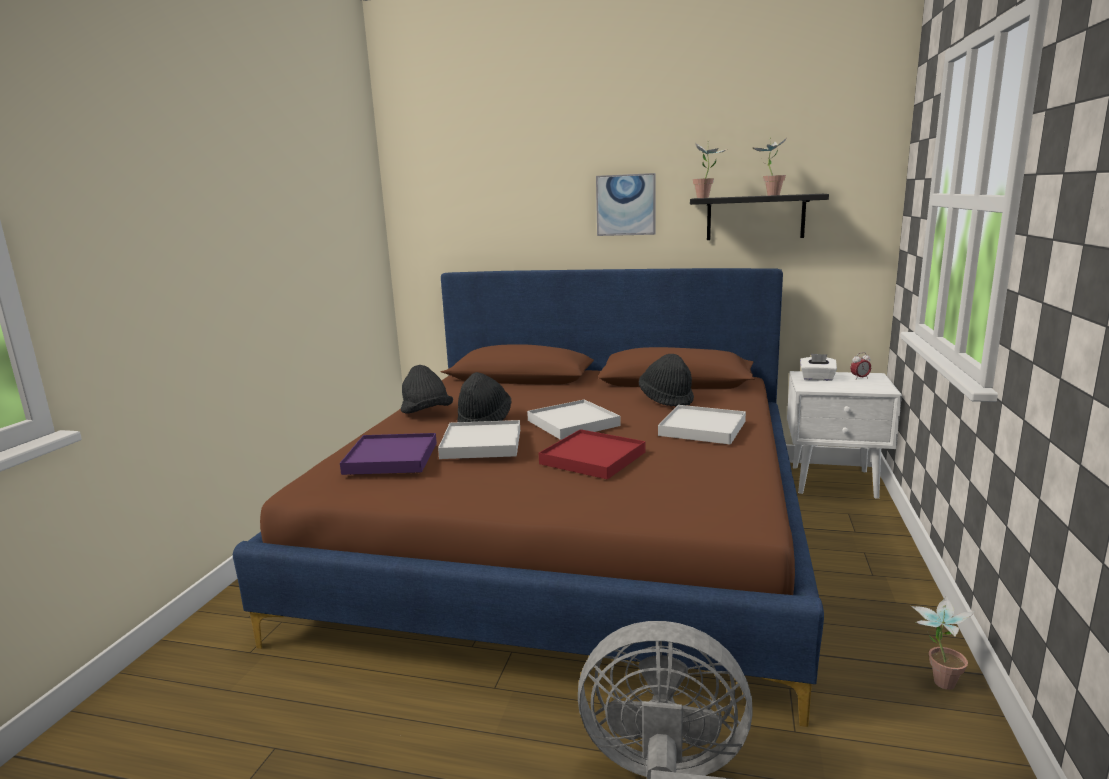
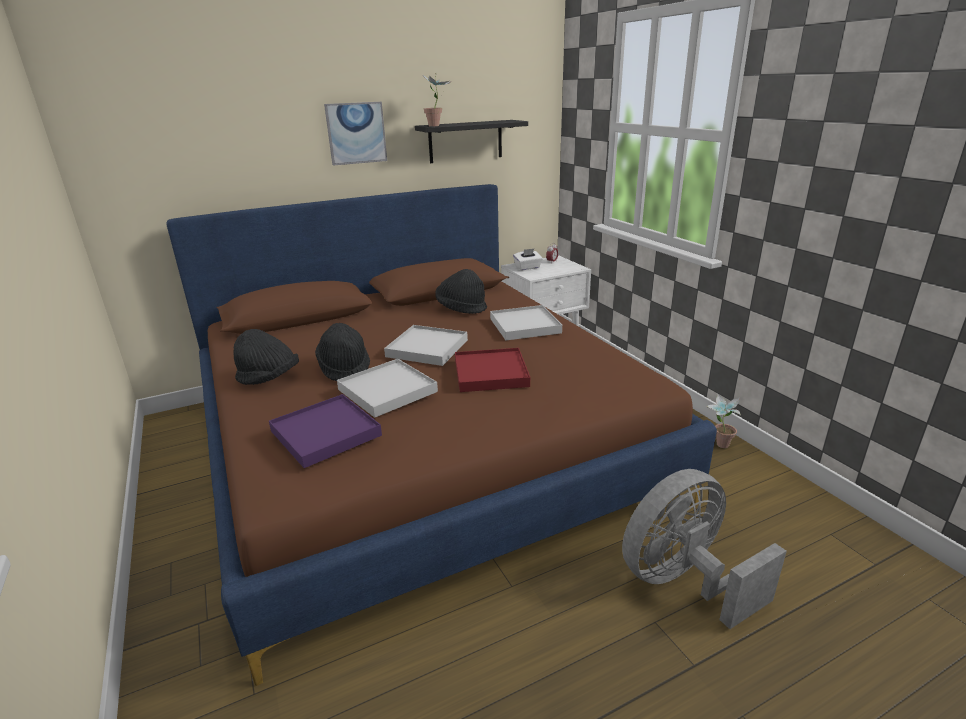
camera: 40 degrees left, 10 degrees up
(768, 195) = (483, 122): potted plant -> none

